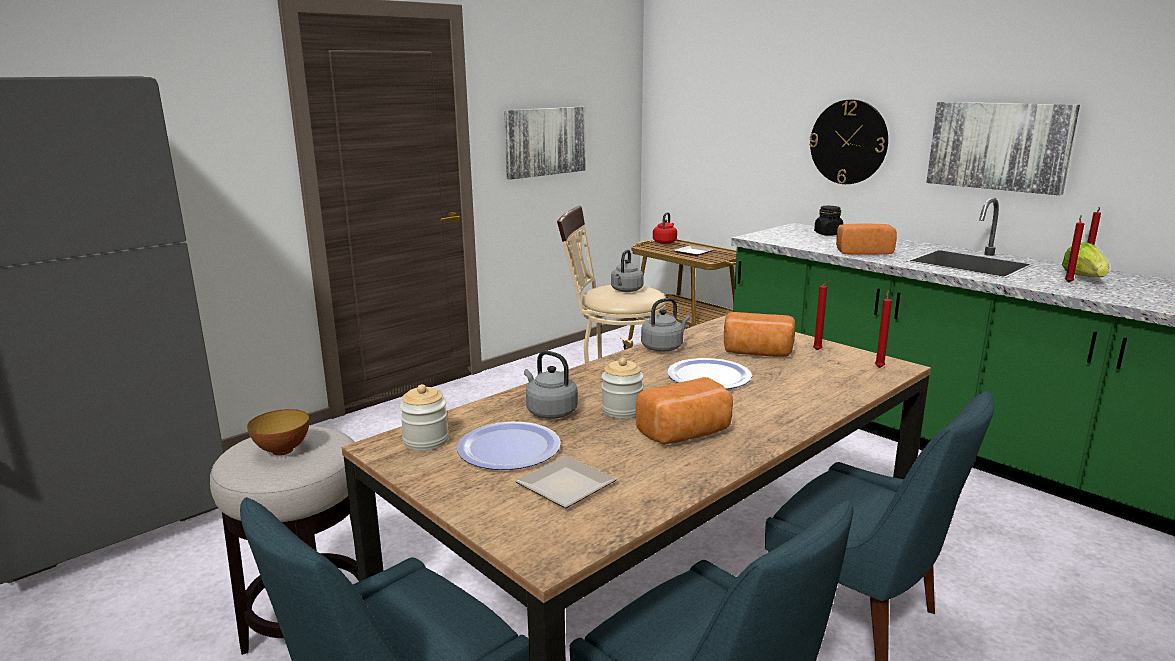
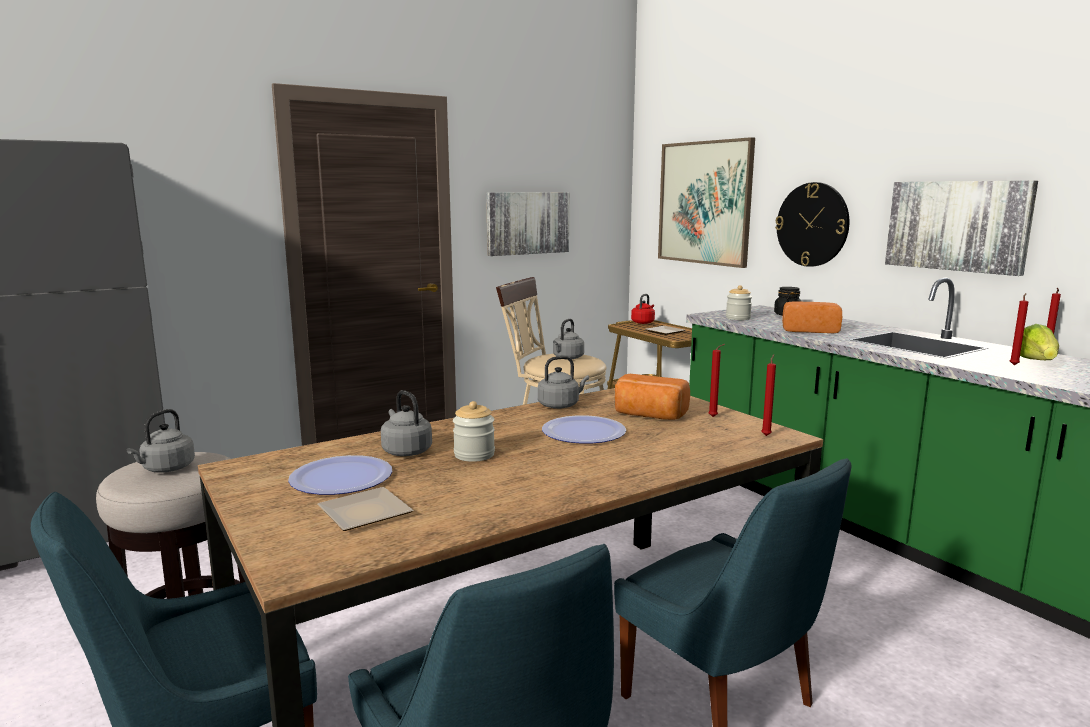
camera: 10 degrees right, 5 degrees down
(282, 450) = (166, 469): bowl -> grey kettle
(426, 441) = (273, 466): jar -> jar (738, 318)
(687, 434) = (519, 479): bread -> none
(728, 117) = (704, 203): none -> picture

